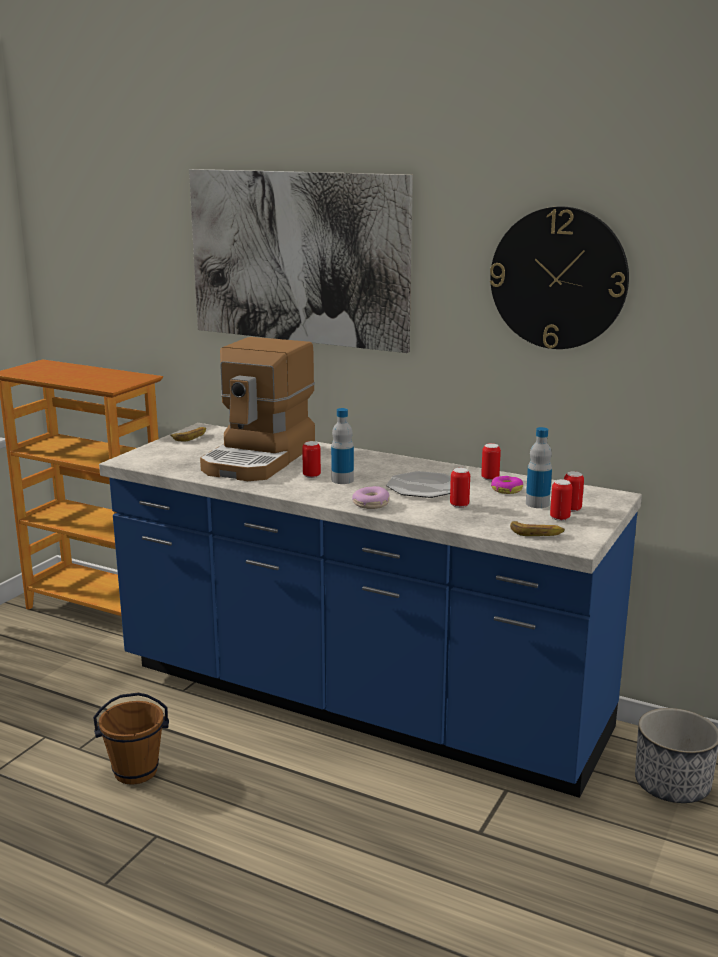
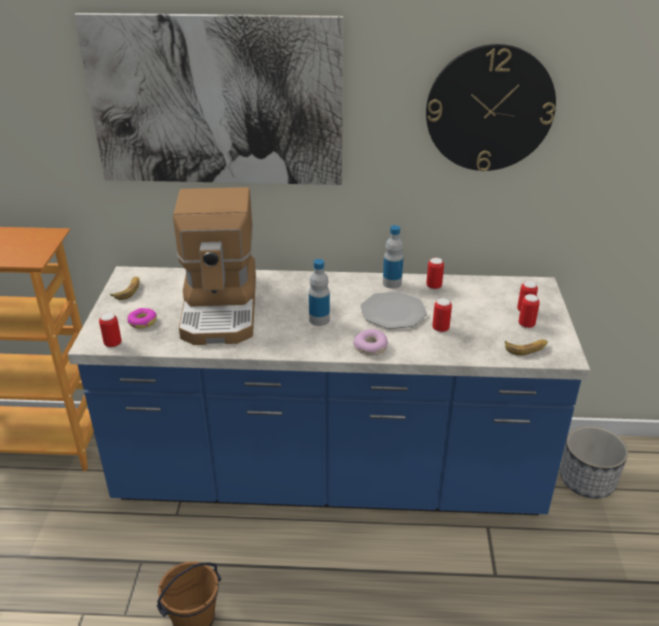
camera: 25 degrees left, 15 degrees up
(311, 476) = (288, 320): can -> can (113, 344)
(506, 490) = (458, 298): donut -> donut (142, 322)
(537, 504) = (495, 310): bottle -> bottle (392, 283)

